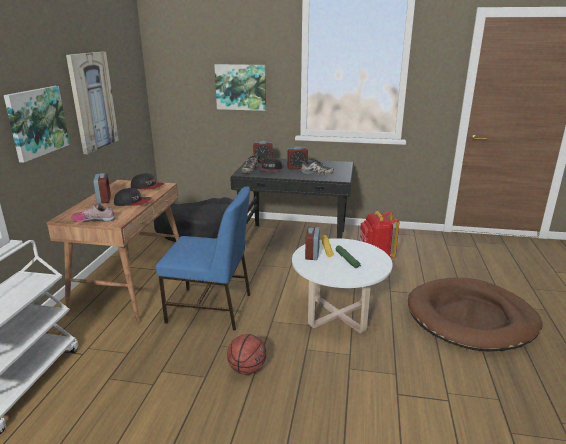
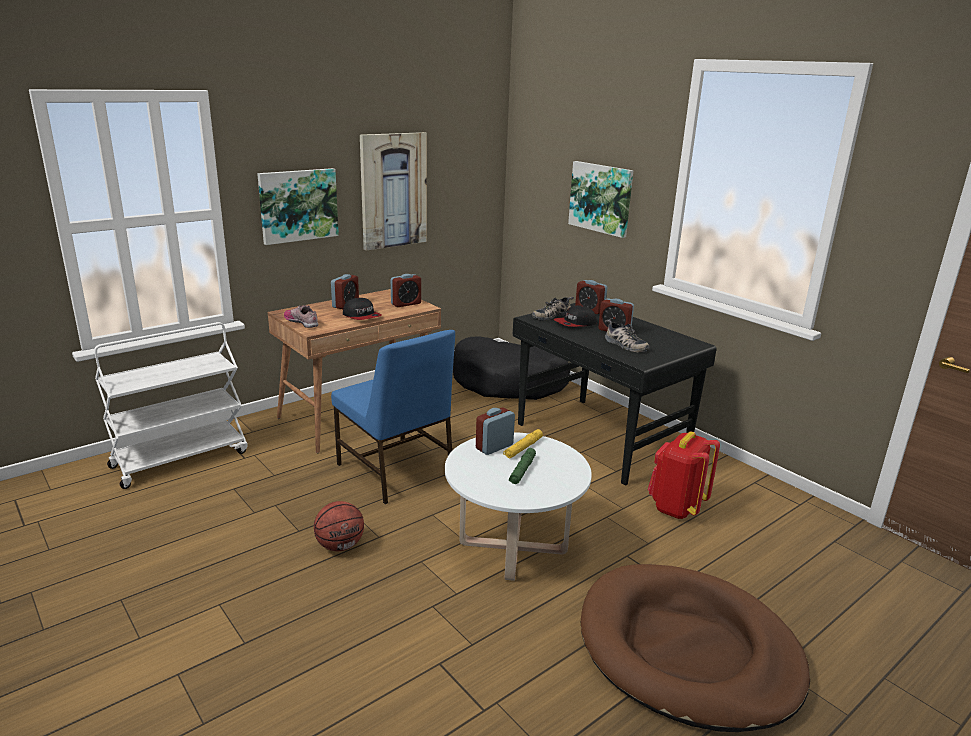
camera: 40 degrees right, 0 degrees up
(147, 187) = (406, 304): cap -> alarm clock

